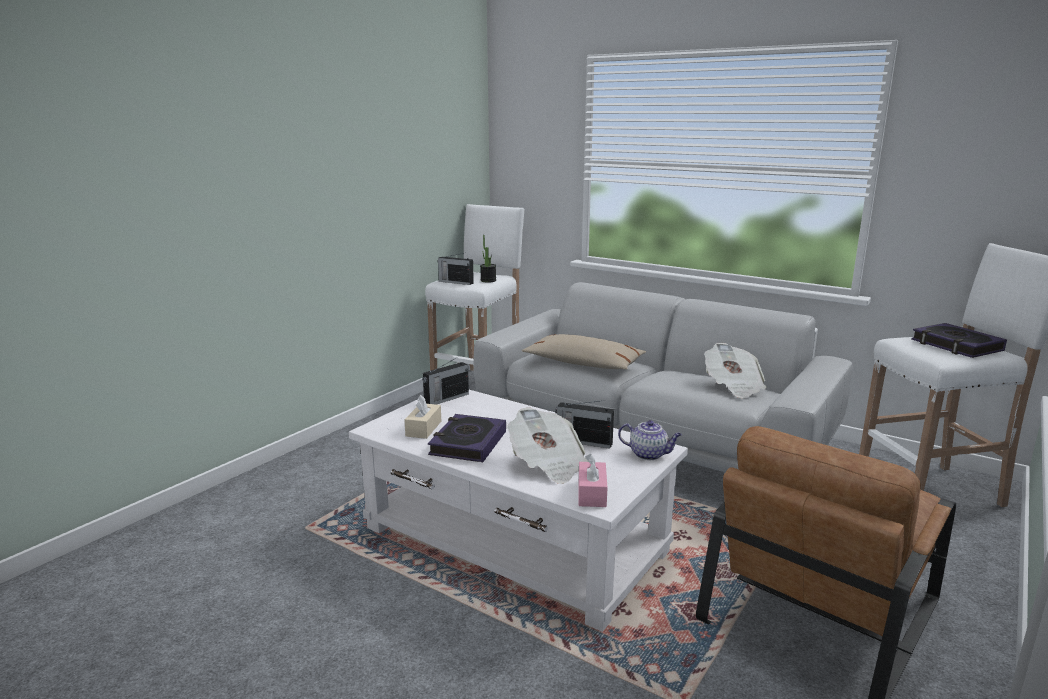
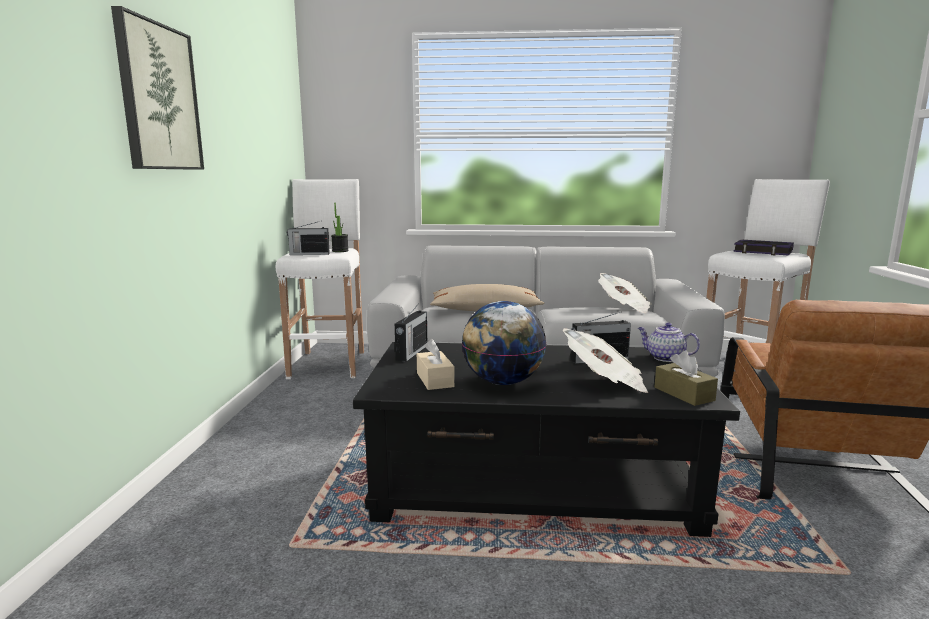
camera: 30 degrees left, 5 degrees down
(293, 167) = (158, 97): none -> picture
(468, 443) = (502, 382): book -> globe
(514, 541) = (534, 485): white coffee table -> black coffee table
(592, 493) = (684, 394): pink tissue box -> brown tissue box
(649, 454) = (664, 358): teapot -> teapot turned 135 degrees counterclockwise

